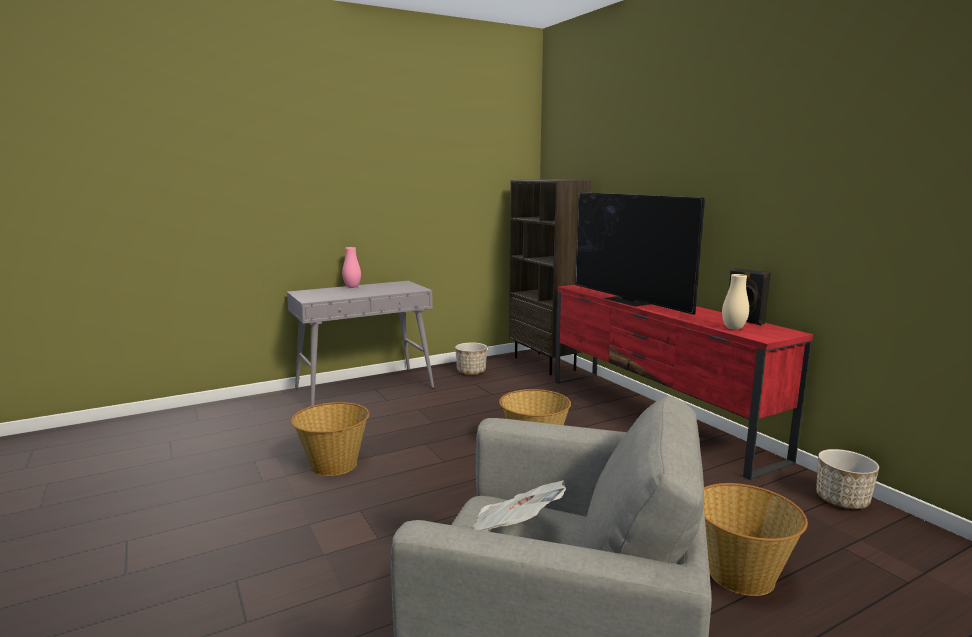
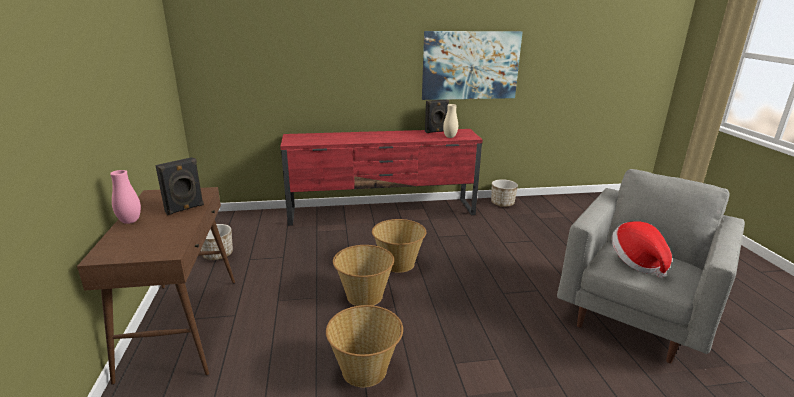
camera: 70 degrees left, 10 degrees up
(365, 388) = (182, 325): grey console table -> brown console table
(381, 291) = (185, 209): none -> black speaker
(515, 530) = (636, 262): newspaper -> hat
(545, 363) = (244, 218): brown bookcase -> none
(628, 301) = (358, 140): television -> none
(741, 574) = (556, 247): basket -> basket (364, 295)
(821, 220) = (470, 65): none -> picture

